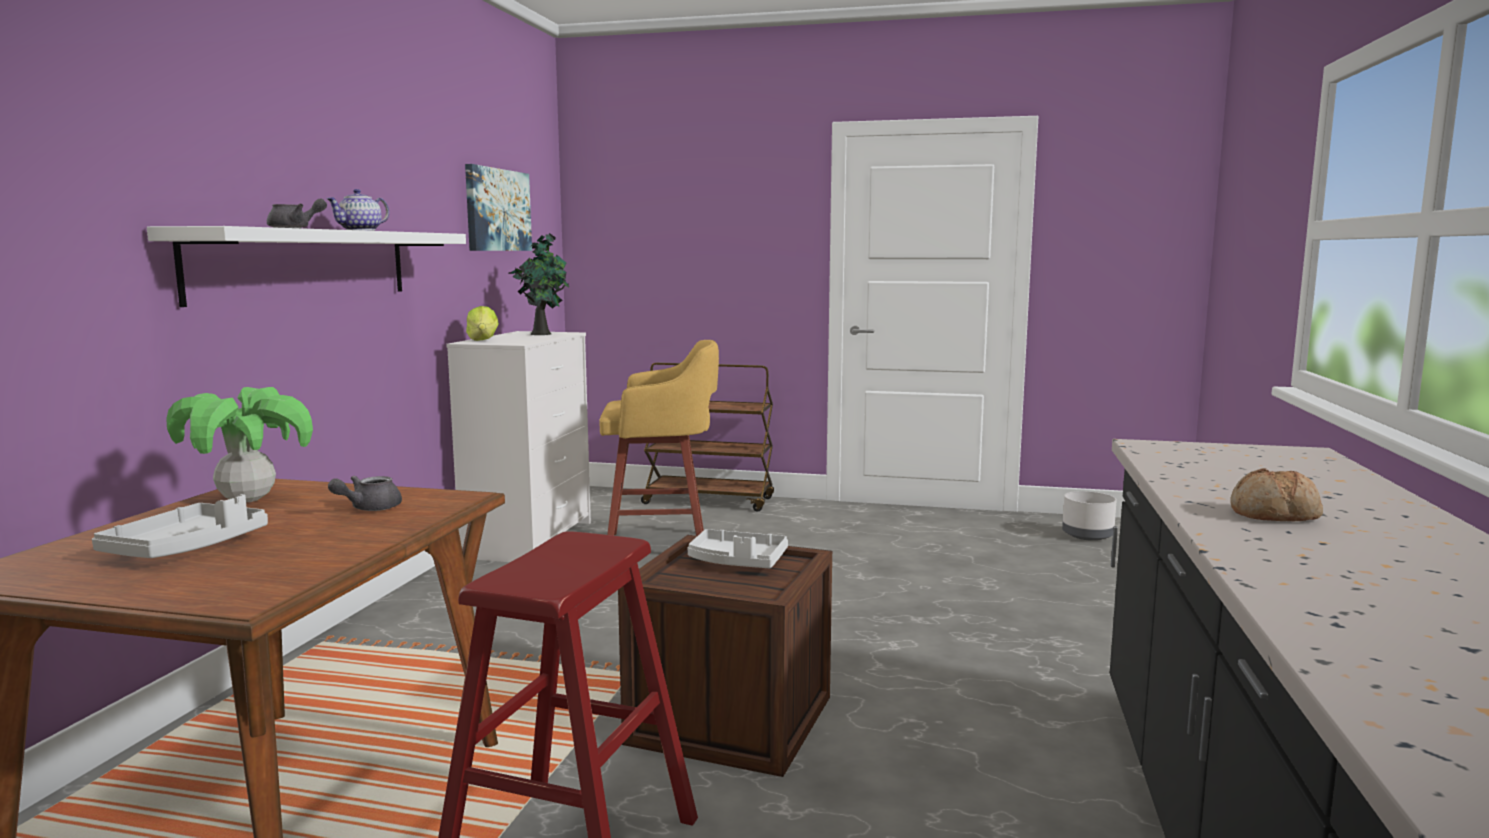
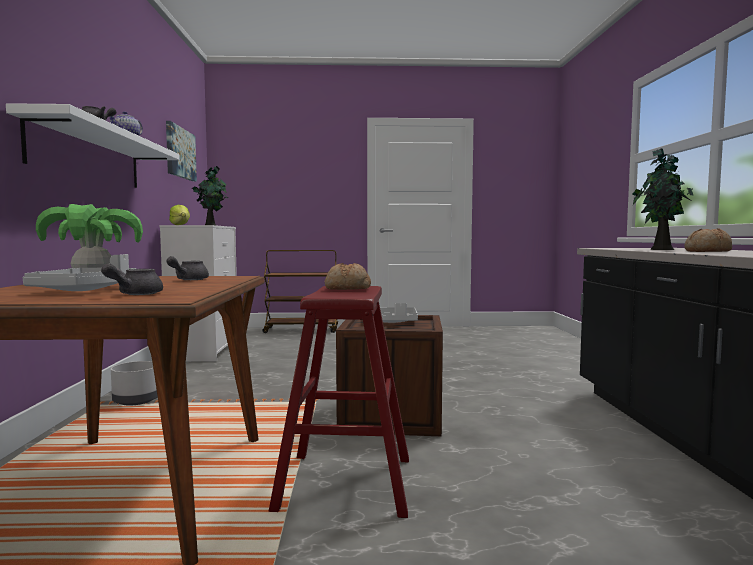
camera: 15 degrees left, 5 degrees down
(223, 573) = (134, 294): none -> grey teapot
(577, 550) = (347, 288): none -> bread
(661, 547) = (289, 349): yellow stool -> none
(1087, 535) = (511, 332): grey planter -> grey planter (137, 401)
(1227, 479) = (660, 249): none -> potted plant

